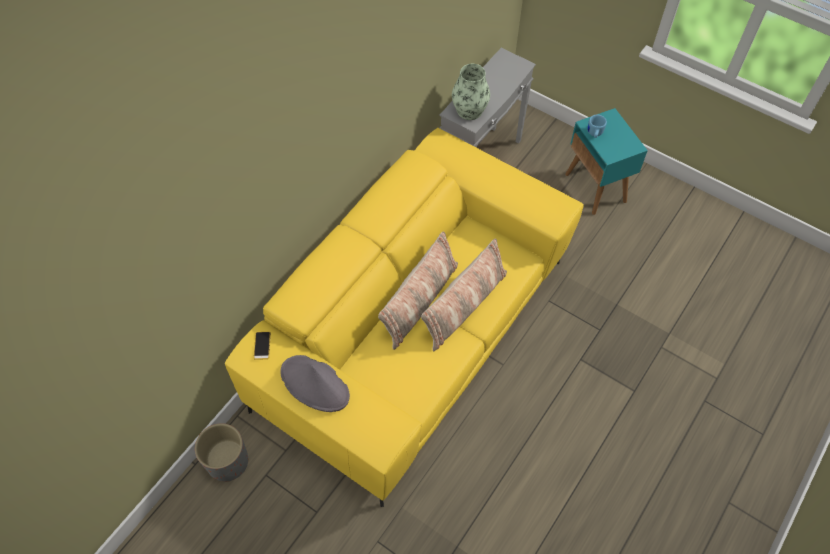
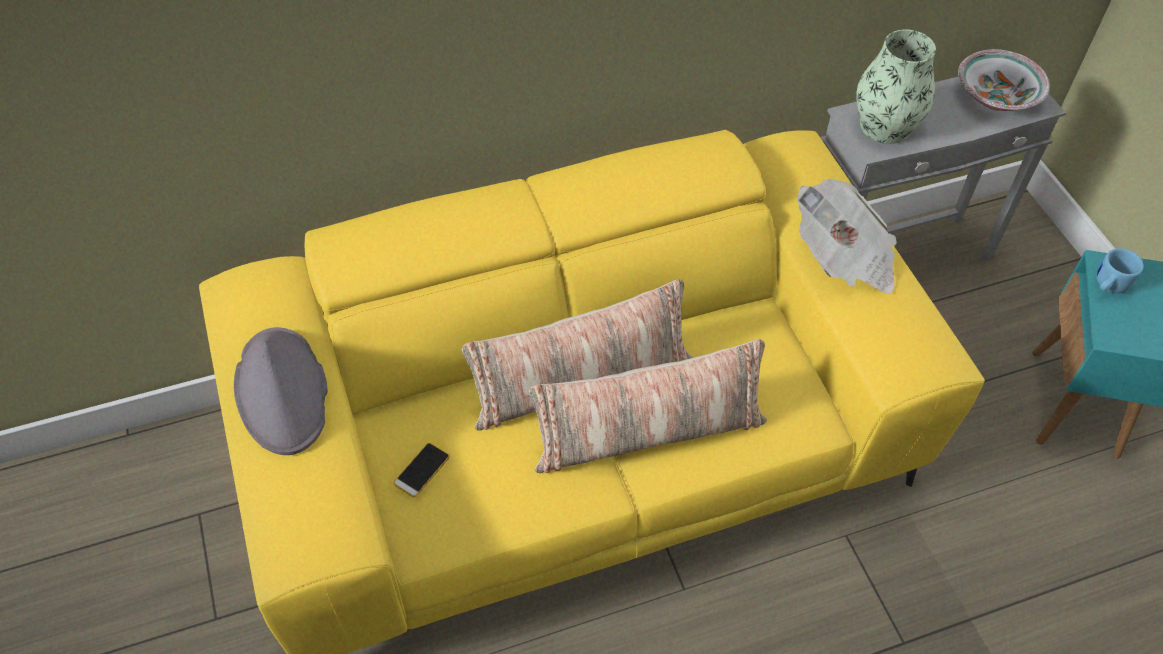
camera: 35 degrees right, 5 degrees down
(228, 461) = (169, 460): grey planter -> none
(262, 345) = (264, 289): phone -> phone (422, 470)
(496, 182) = (843, 258): none -> newspaper
(503, 71) = (995, 97): none -> bowl

